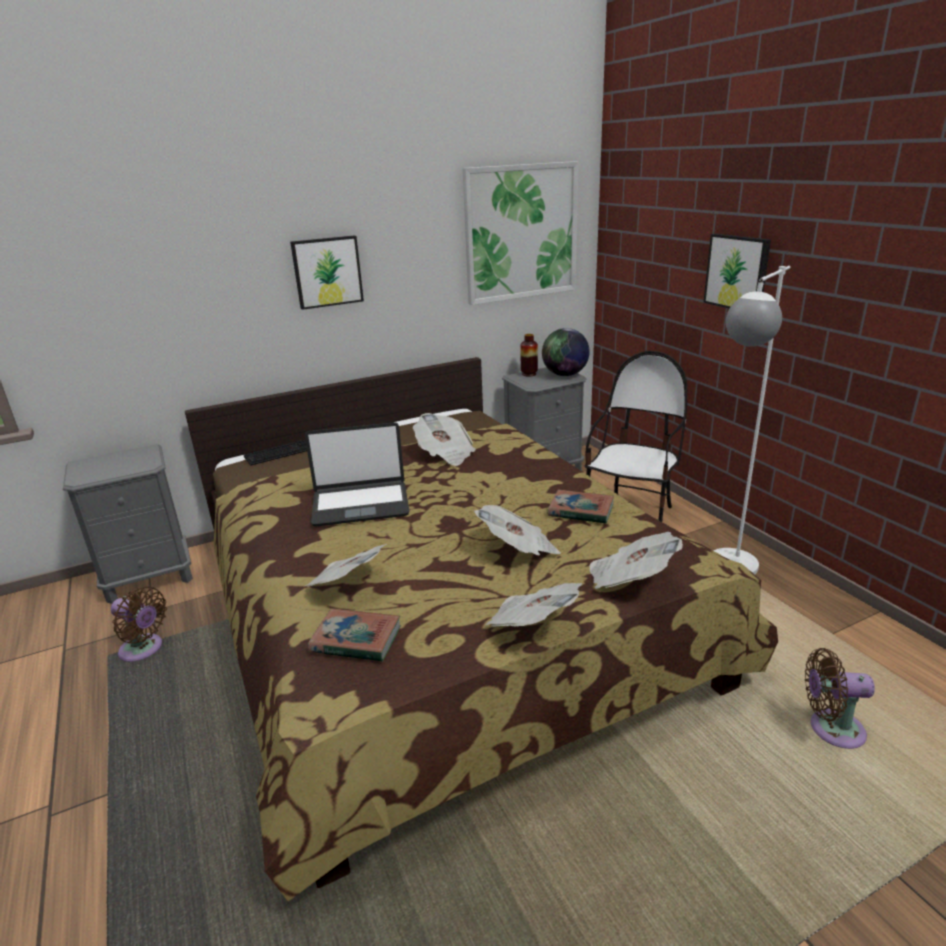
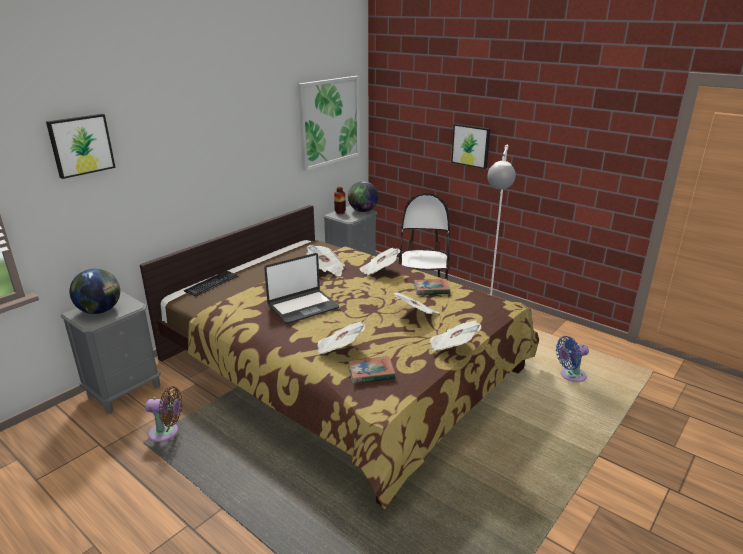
camera: 25 degrees left, 0 degrees up
(107, 465) = (100, 311): none -> globe
(327, 272) = (223, 157): picture -> picture (81, 145)
(630, 579) = (481, 318): newspaper -> newspaper (379, 271)
(830, 729) = (570, 376): brown fan -> blue fan

